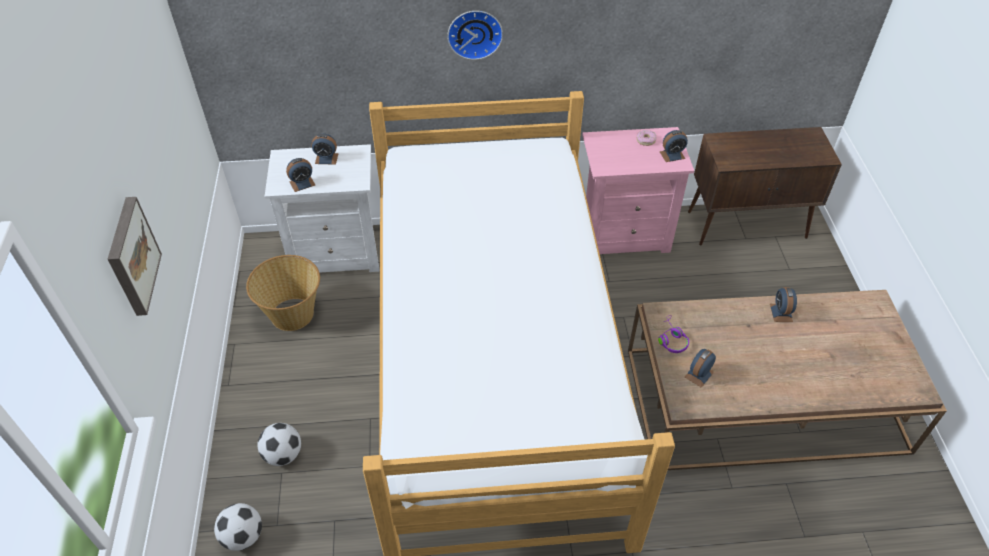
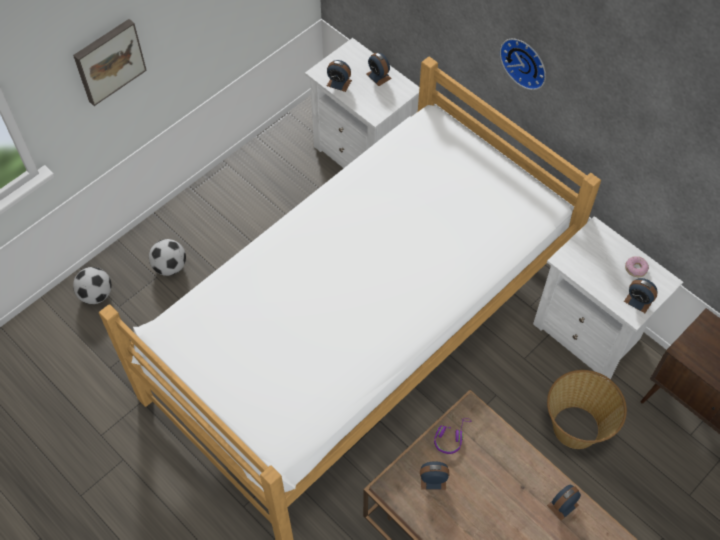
camera: 50 degrees right, 10 degrees up
(292, 313) = (283, 175): basket -> basket (576, 427)
(623, 234) = (590, 334): pink nightstand -> white nightstand

